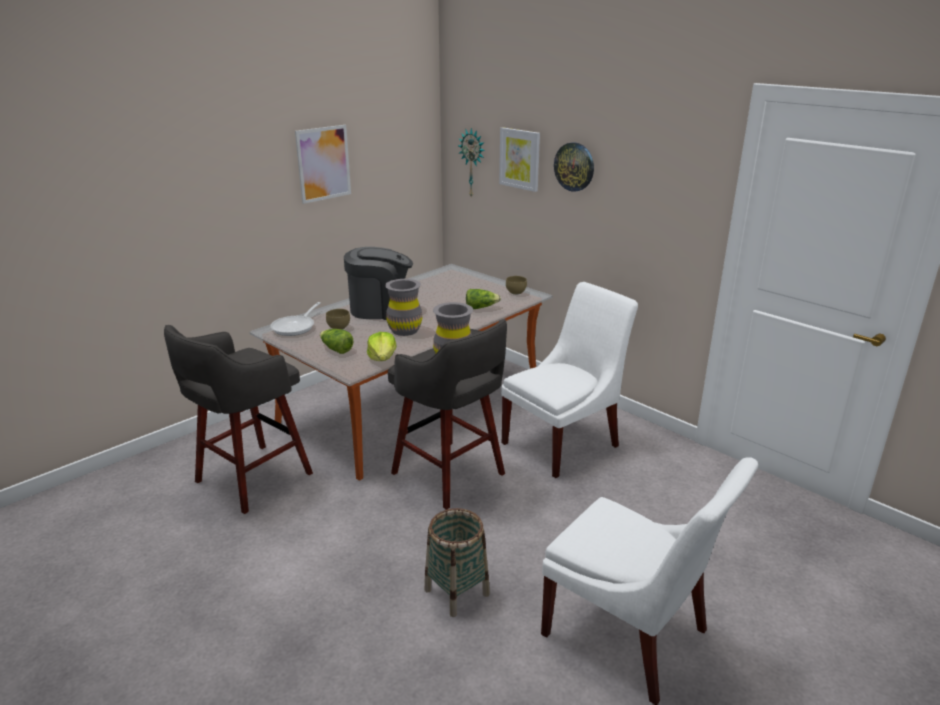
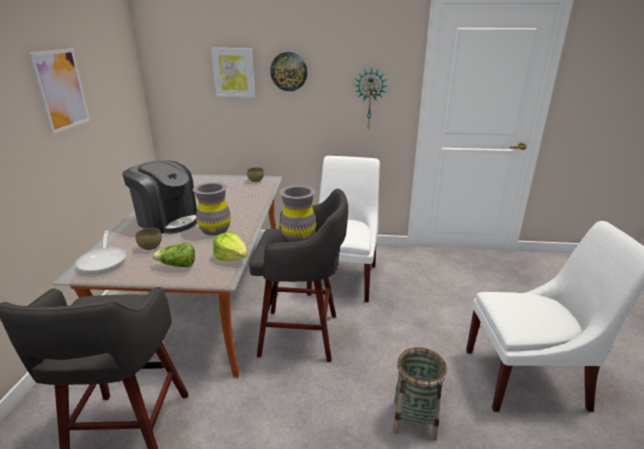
camera: 40 degrees left, 0 degrees up
(380, 309) = (167, 221): coffee machine -> coffee machine turned 75 degrees clockwise
(473, 163) = (182, 83): wall clock -> wall clock (370, 99)
(481, 307) = (248, 196): lettuce -> none

